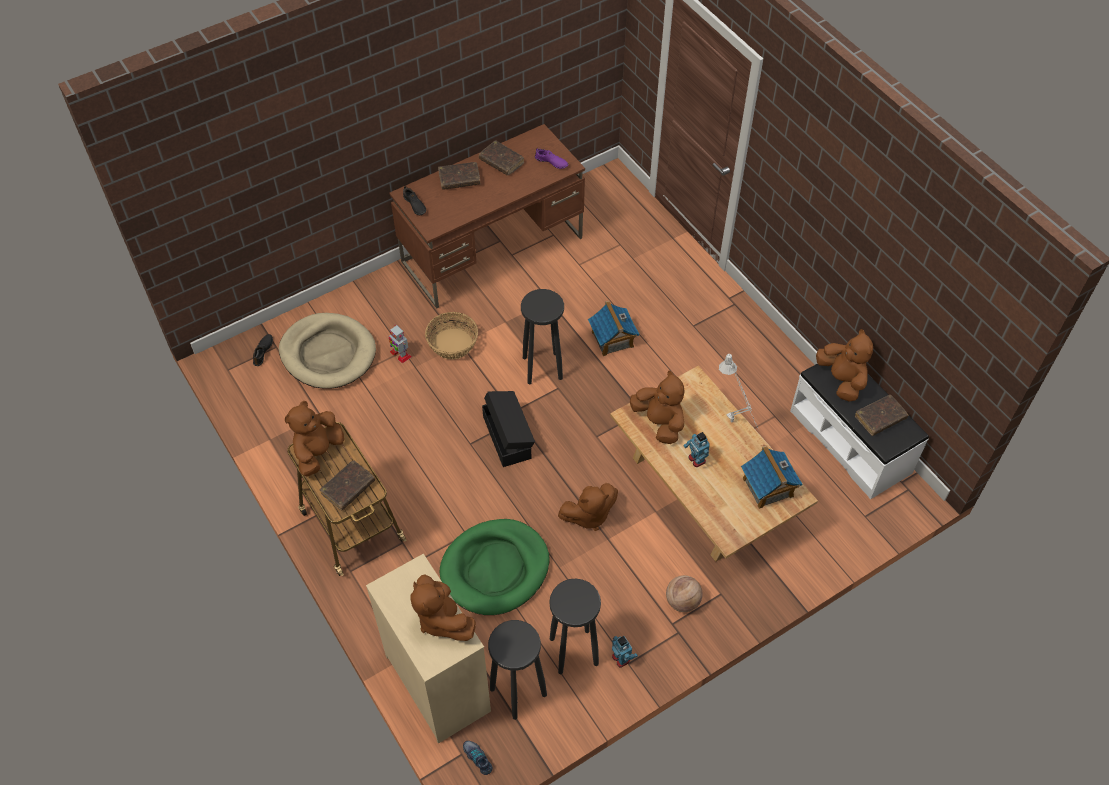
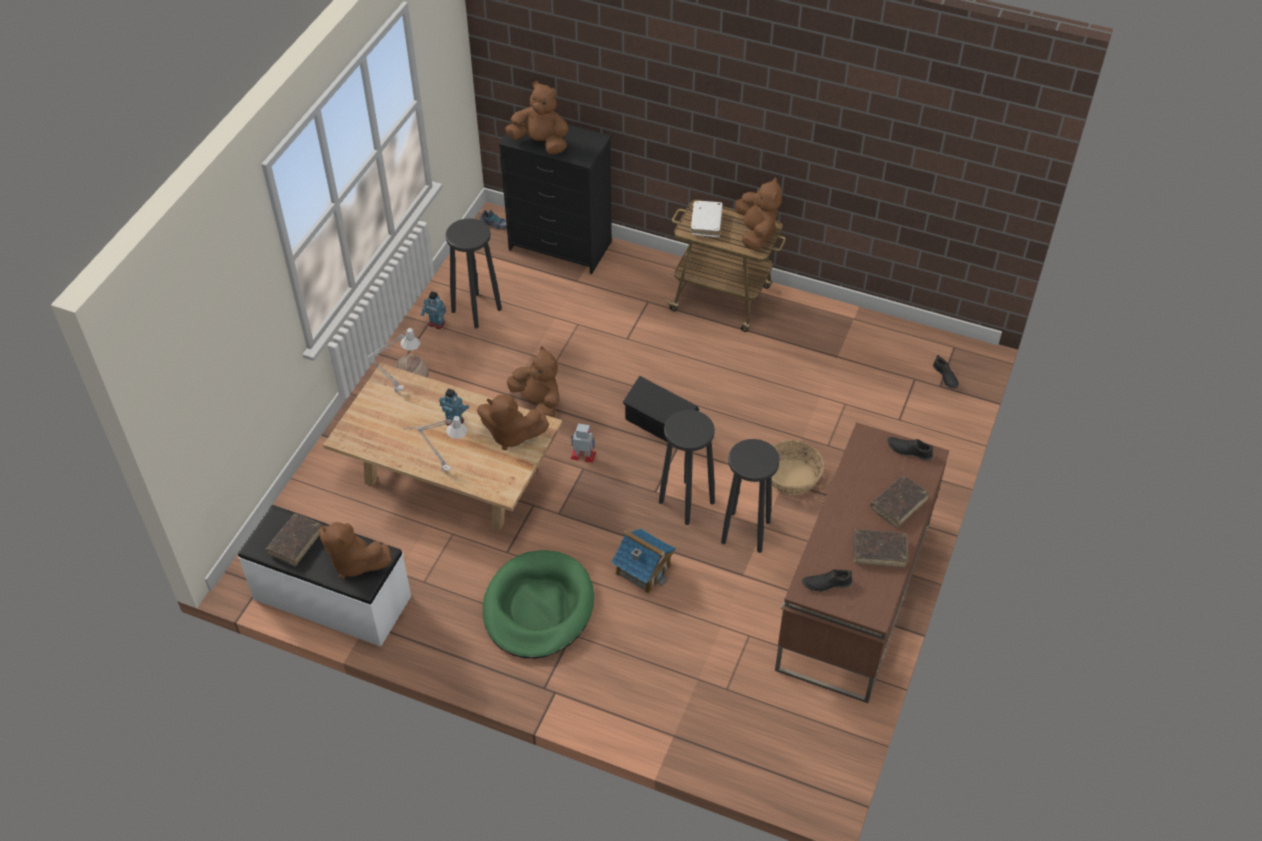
camera: 145 degrees right, 5 degrees down
(328, 353) = (889, 406): beige dog bed -> none
(348, 488) = (706, 222): brown book -> white book
(400, 354) = (827, 441): toy robot -> toy robot (583, 455)
(438, 683) = (560, 246): beige dresser -> black dresser
(495, 569) = (582, 328): green dog bed -> green dog bed (538, 608)
(517, 692) = (498, 268): black stool -> black stool (746, 531)
(551, 162) = (826, 583): purple shoe -> black shoe
(588, 515) = (538, 403): brown plush toy -> brown plush toy turned 105 degrees clockwise
(733, 518) = (391, 392): none -> grey table lamp
(768, 487) = (375, 431): toy house -> none

